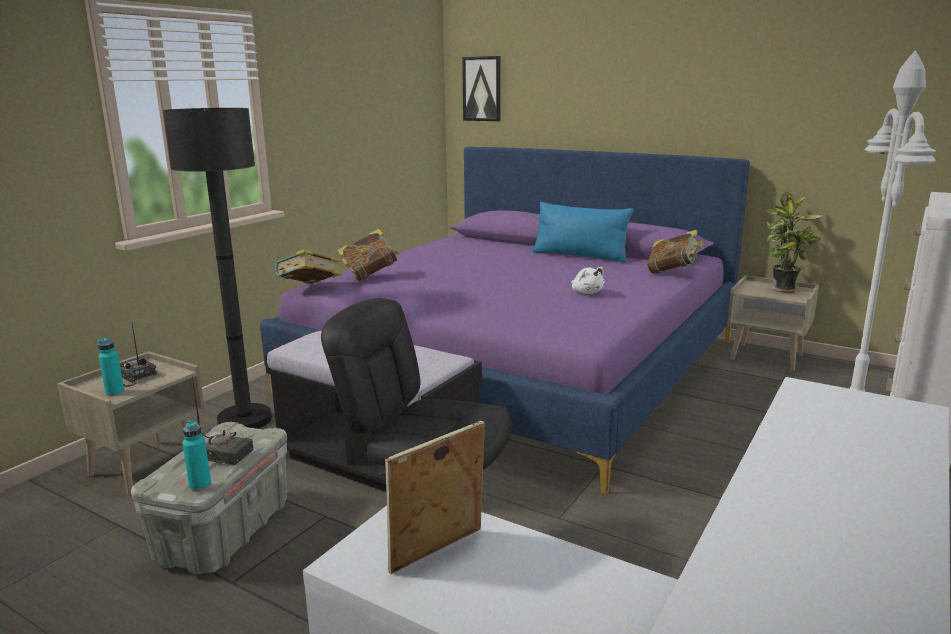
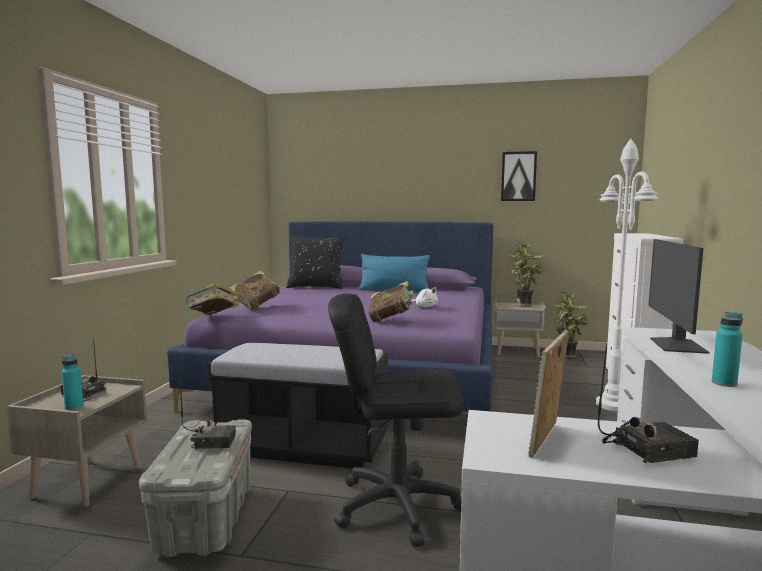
camera: 20 degrees left, 10 degrees down
(200, 485) = (209, 466): turquoise bottle -> turquoise bottle (724, 383)
(245, 420) = (163, 434): black floor lamp -> none
(482, 89) = (300, 181): picture -> picture (518, 176)
(482, 242) = (315, 287): none -> black pillow
(545, 593) = (647, 449): none -> radio
(673, 272) = (465, 295): book -> book (391, 320)
(811, 427) = (676, 345): none -> monitor
(844, 375) = (568, 356): none -> potted plant

